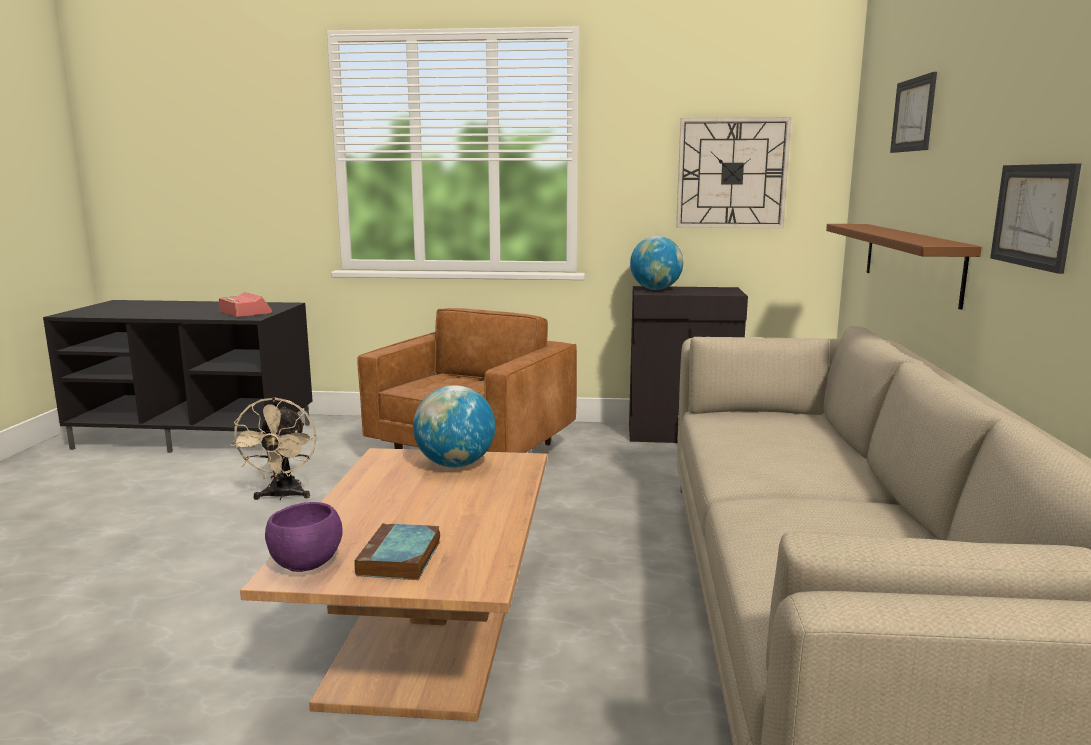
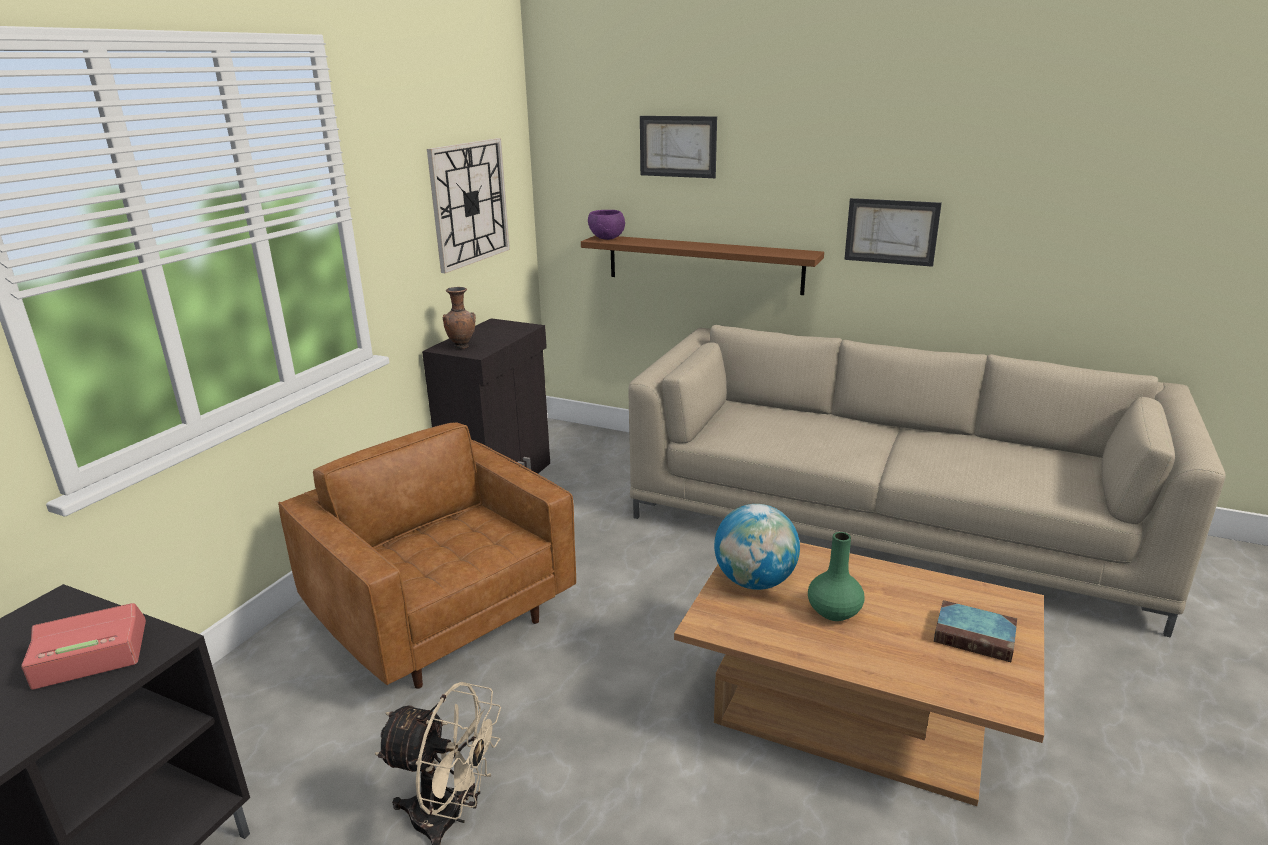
camera: 70 degrees left, 10 degrees up
(306, 565) = (991, 691): purple bowl -> purple bowl (607, 238)
(419, 495) = (833, 612): none -> green vase
(655, 289) = (462, 346): globe -> brown vase

